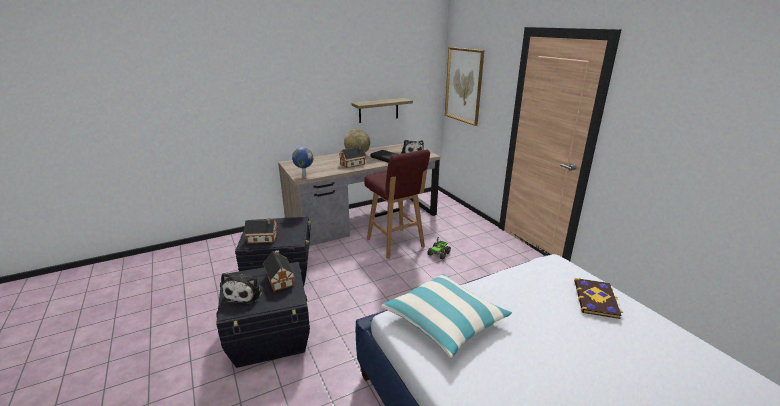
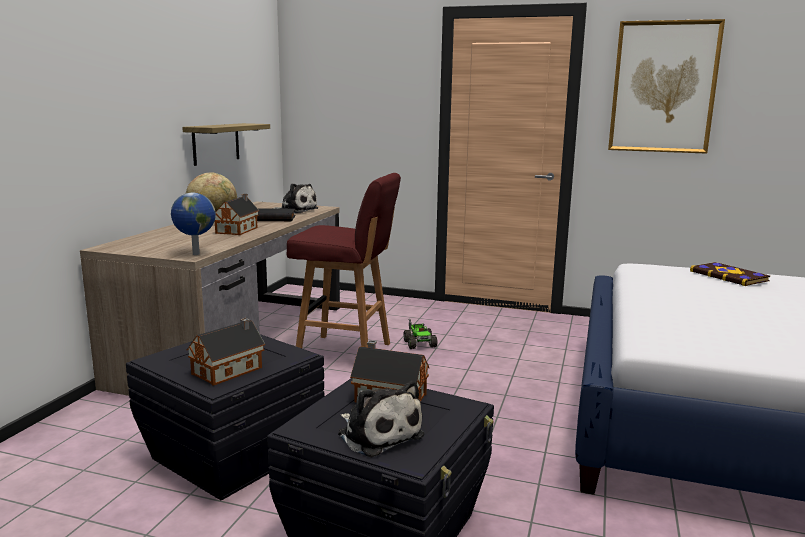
camera: 45 degrees left, 10 degrees down
(444, 321) = (689, 330): pillow -> none
(464, 85) = (331, 100): picture -> picture (663, 87)

